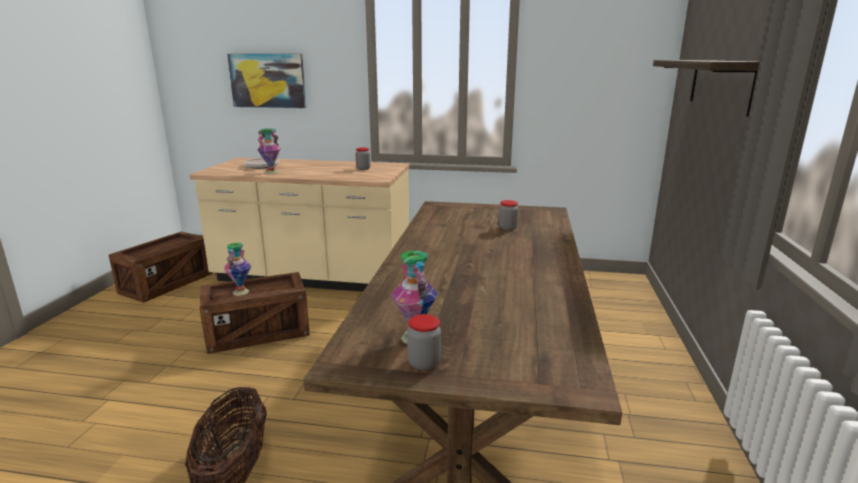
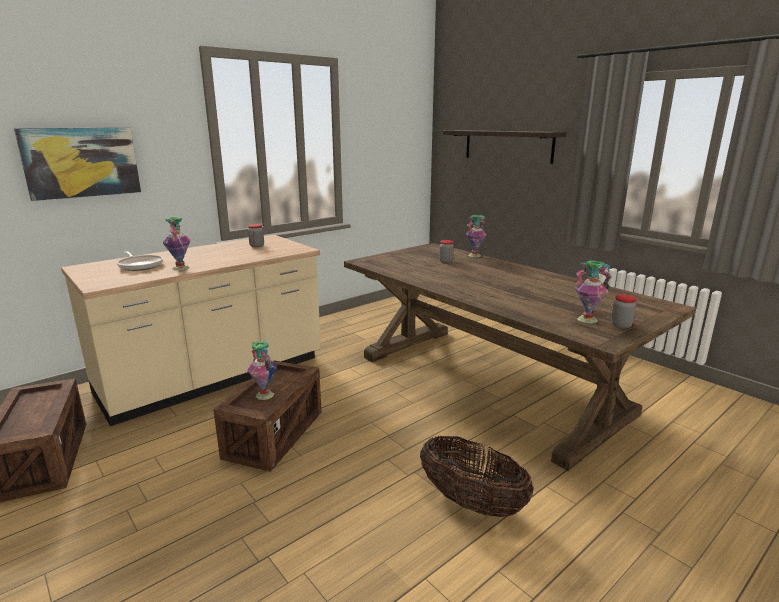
camera: 50 degrees left, 0 degrees up
(560, 232) = (474, 255): none -> vase

